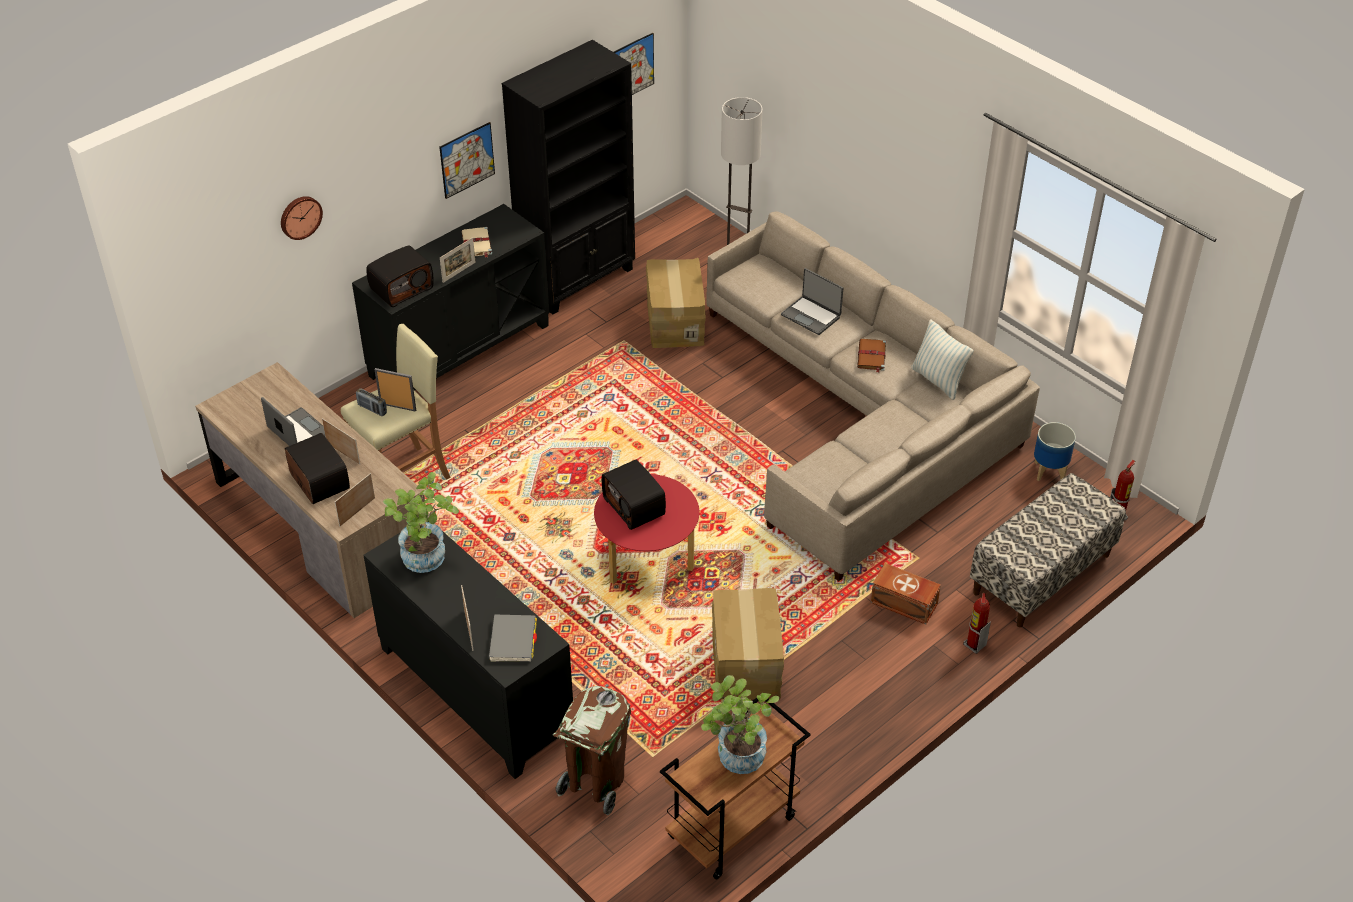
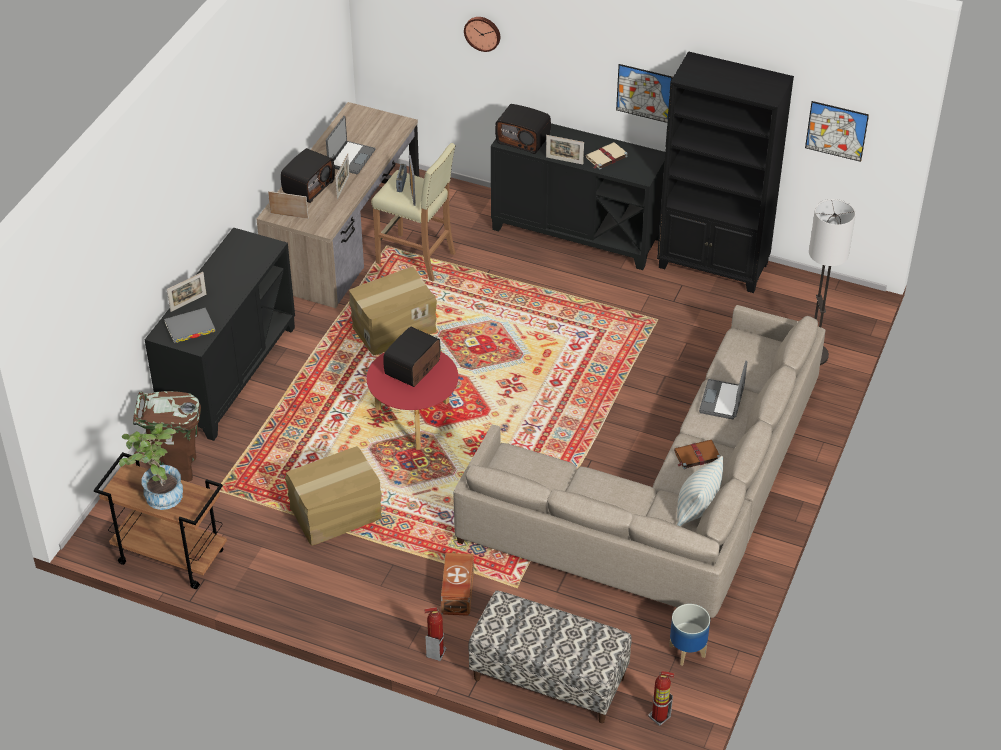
camera: 65 degrees right, 0 degrees up
(426, 561) = (243, 259): potted plant -> none
(674, 322) = (704, 341): cardboard box -> cardboard box (393, 328)

